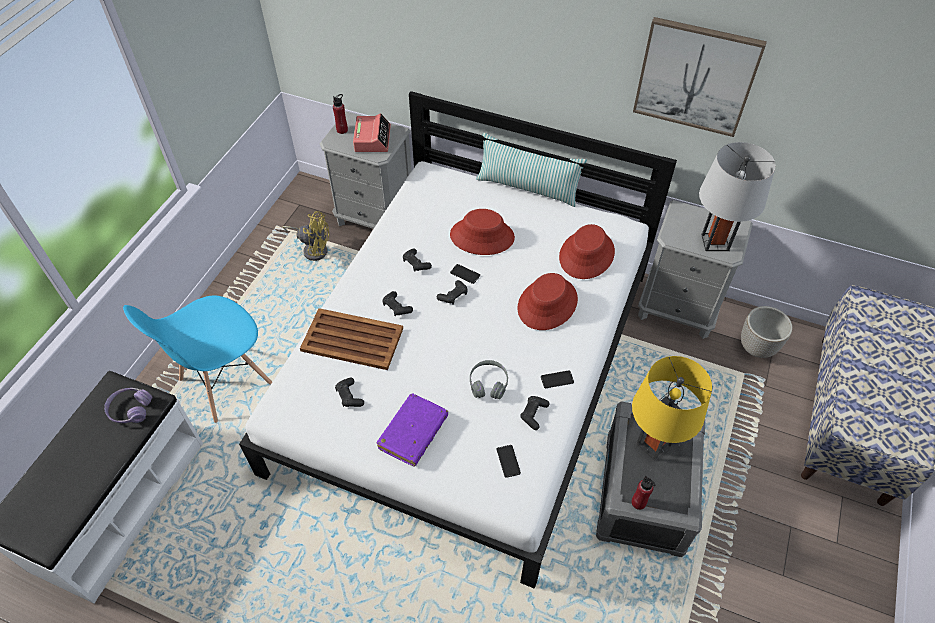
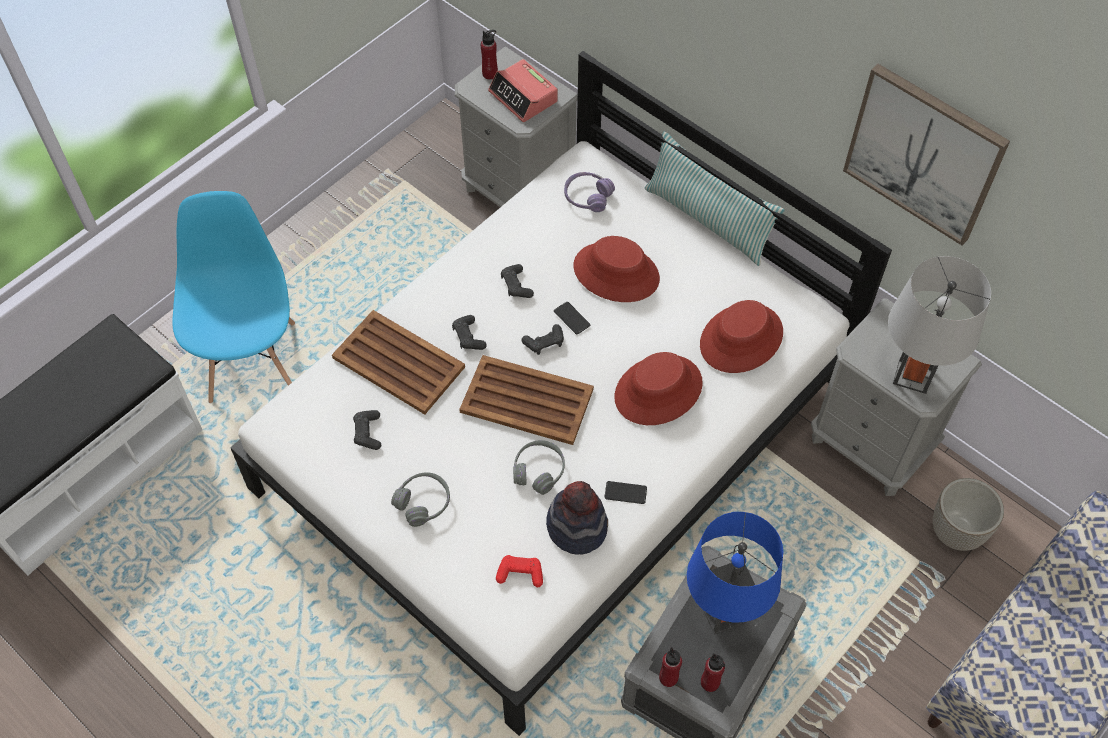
camera: 20 degrees right, 5 degrees up
(130, 409) = (120, 369): purple headphones -> purple headphones (587, 197)
(225, 382) = (253, 361): blue chair -> blue chair turned 105 degrees clockwise
(313, 249) = (422, 215): yellow fan -> none
(372, 139) = (523, 97): alarm clock -> alarm clock turned 120 degrees clockwise
(413, 433) = (423, 502): purple book -> grey headphones
(459, 338) = (528, 401): none -> brown tray
(508, 461) = (520, 574): phone -> red game controller
(534, 414) = (577, 526): black game controller -> hat
(654, 444) = (723, 613): yellow table lamp -> blue table lamp
(668, 496) = (710, 682): none -> red bottle

